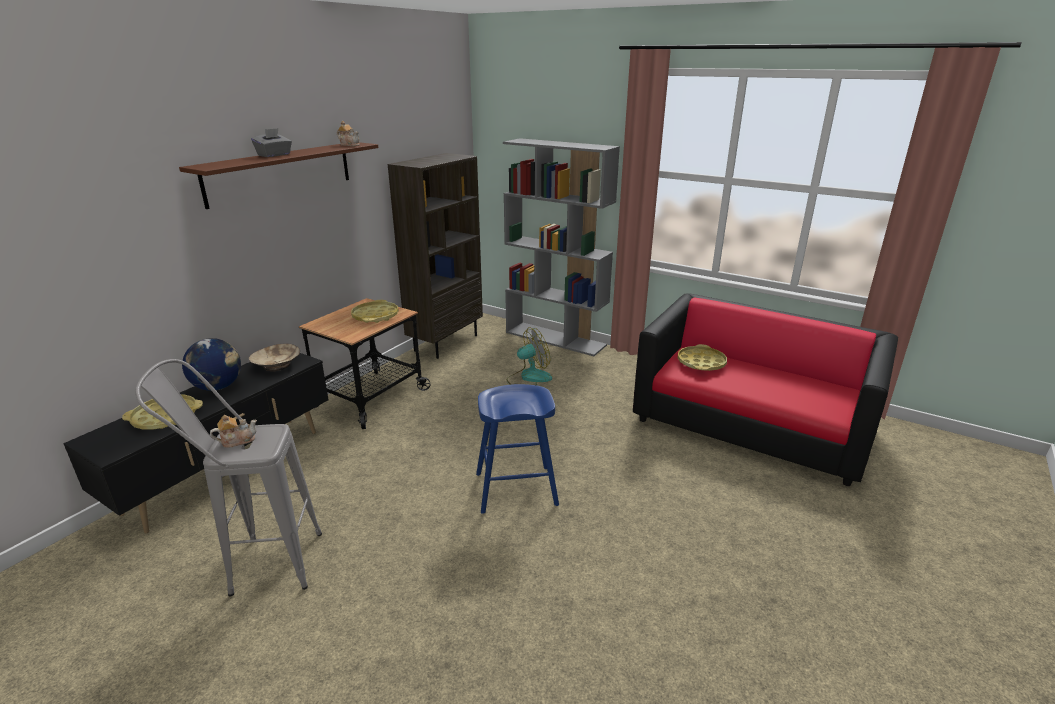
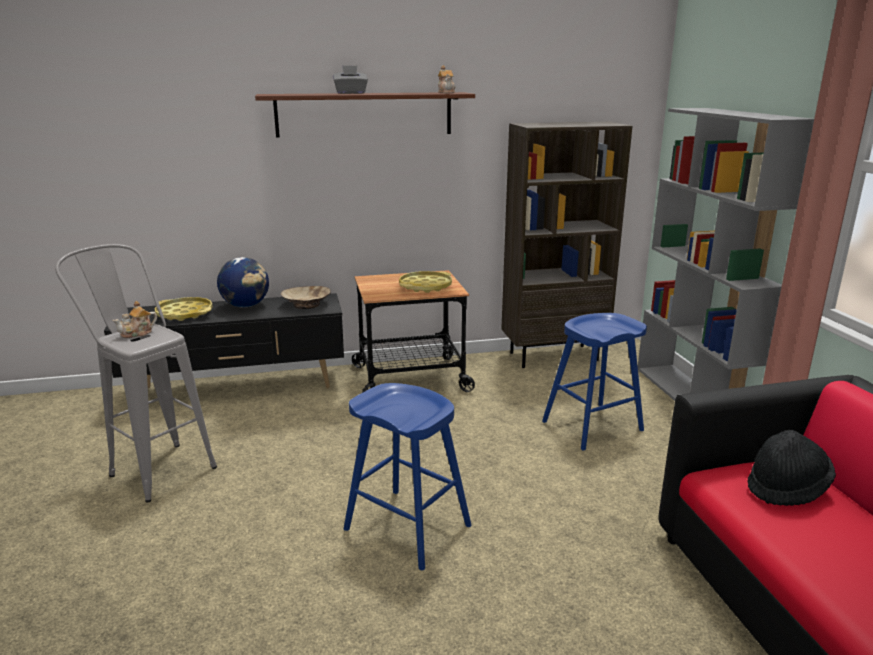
camera: 45 degrees right, 5 degrees down
(237, 440) = (137, 333): teapot -> teapot turned 120 degrees clockwise
(529, 378) = (592, 426): fan -> blue stool
(701, 362) = (786, 488): yellow tray -> black hat

